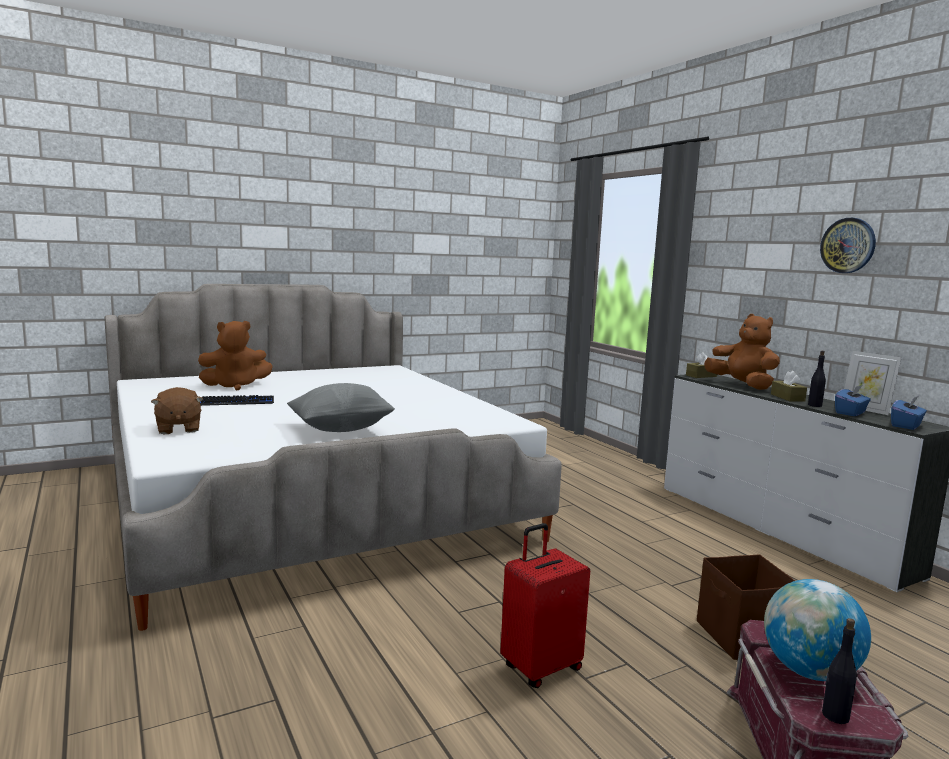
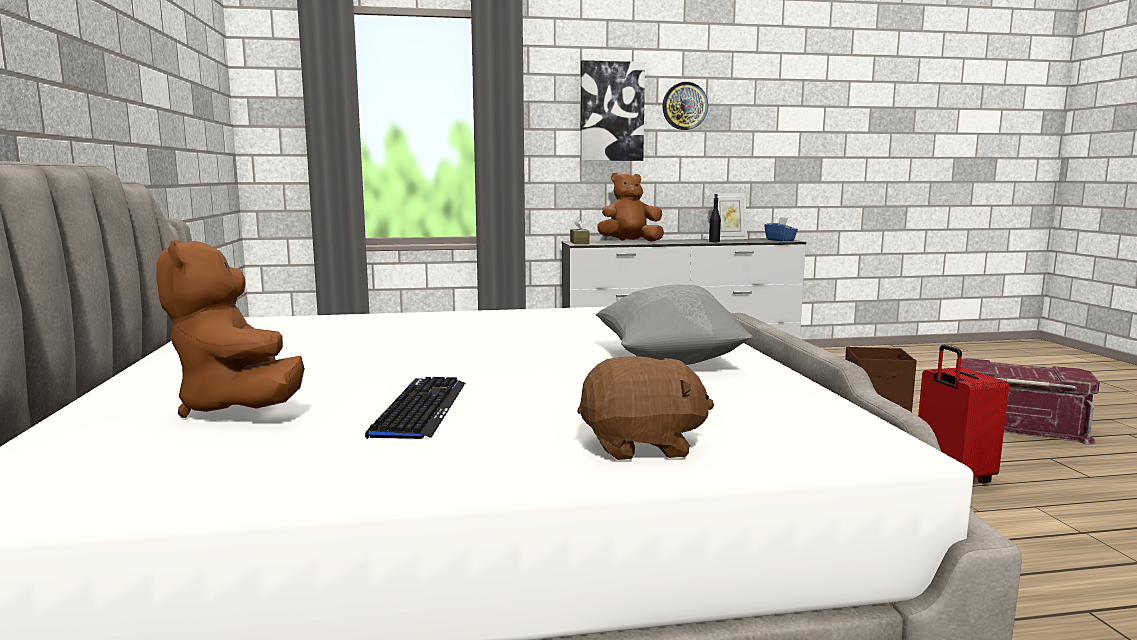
camera: 70 degrees left, 0 degrees up
(235, 386) = (238, 408): brown plush toy -> brown plush toy turned 150 degrees clockwise
(771, 251) = (611, 111): none -> picture
(787, 397) = (684, 241): brown tissue box -> none
(809, 672) = (1021, 371): globe -> none
(835, 716) = (1077, 375): black bottle -> none
(850, 413) = (741, 241): blue tissue box -> none

